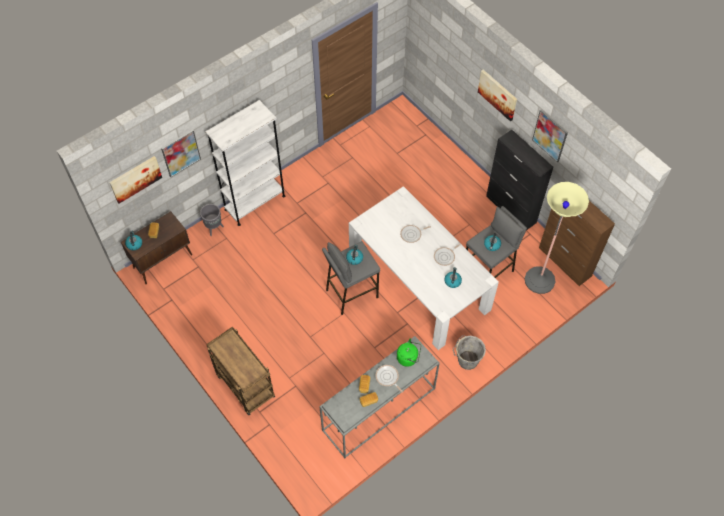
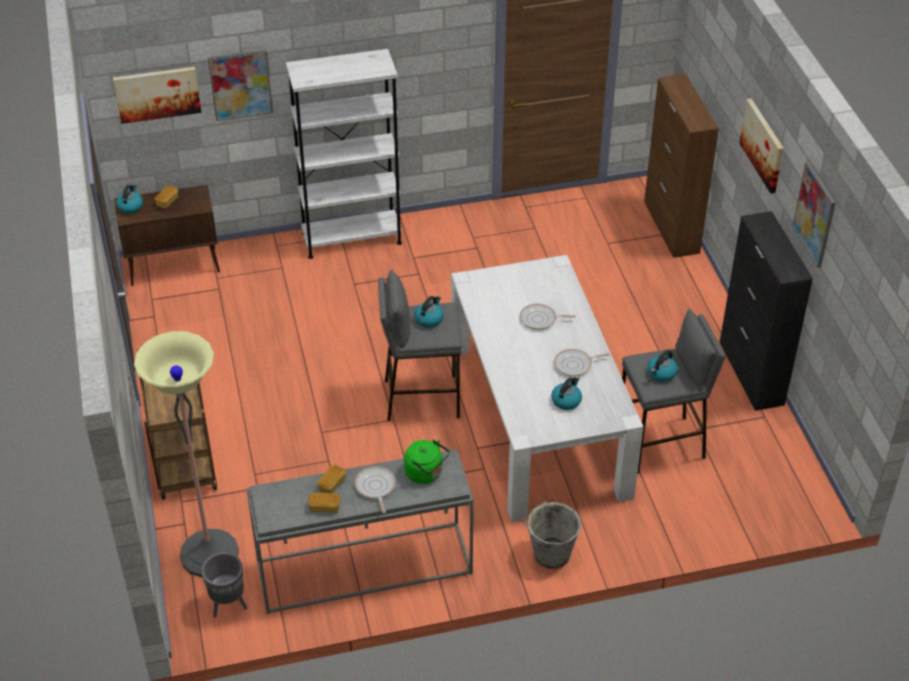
camera: 25 degrees right, 15 degrees down
(214, 228) = (272, 250): grey planter -> grey planter (227, 605)
(539, 280) = (743, 486): floor lamp -> floor lamp (209, 553)
(565, 262) = (803, 476): brown cabinet -> brown cabinet (671, 227)

